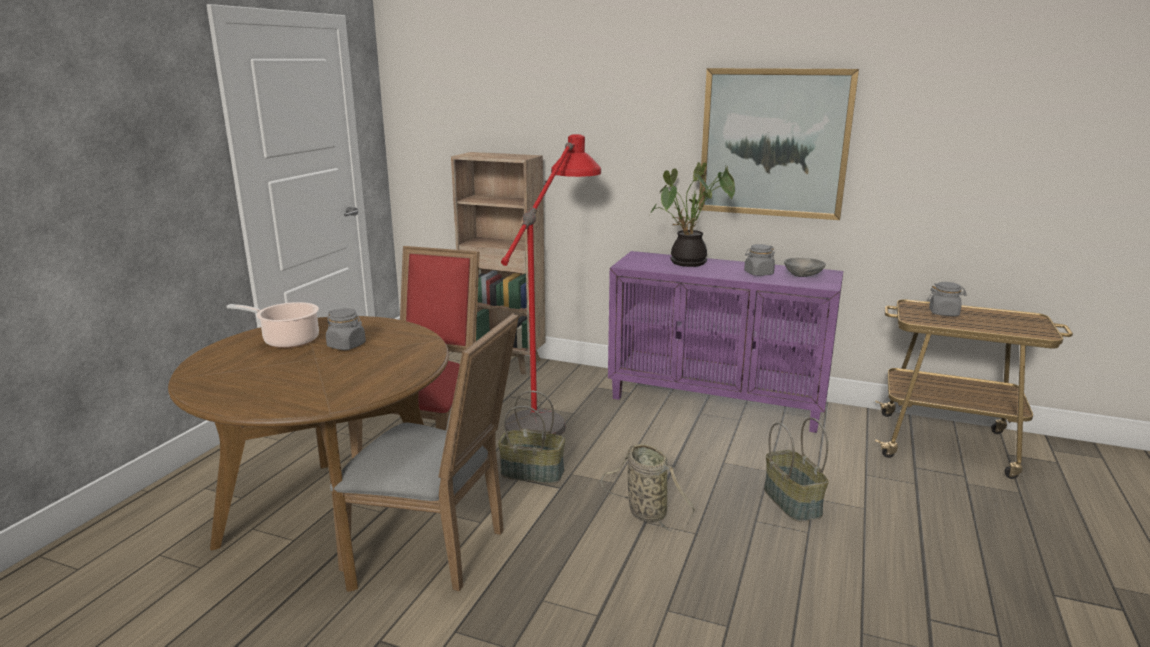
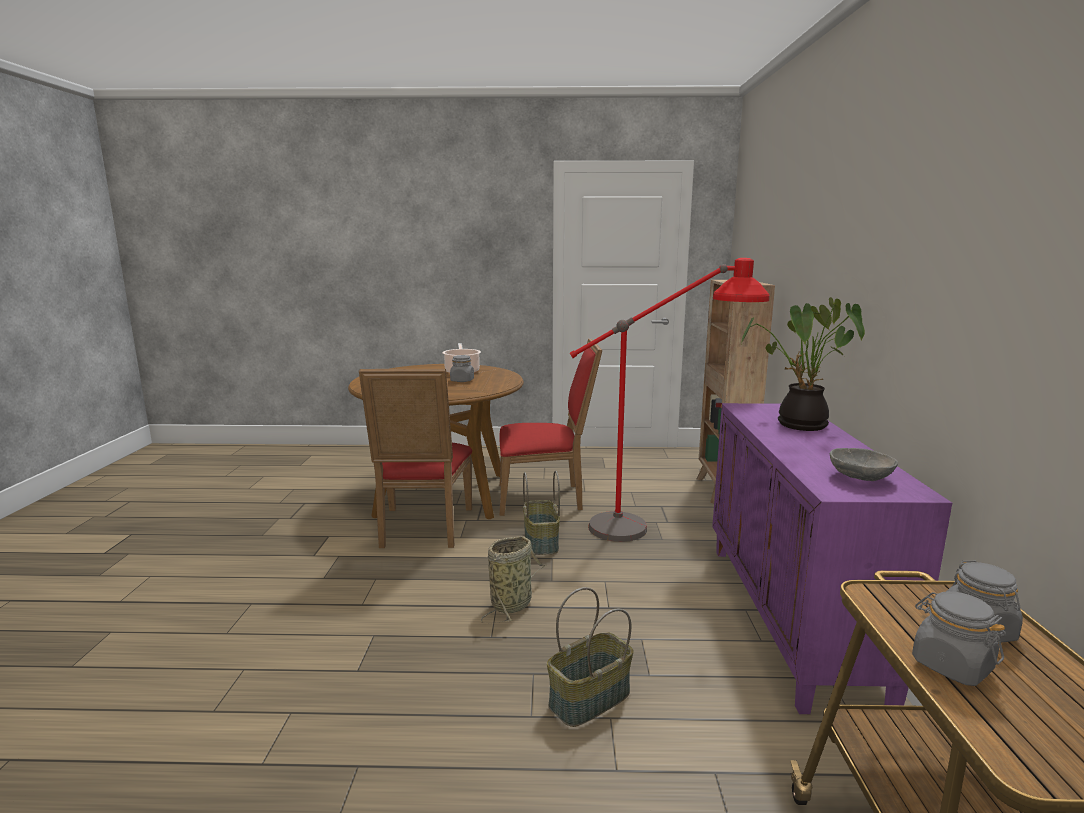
camera: 70 degrees right, 5 degrees down
(435, 548) = (423, 530): grey chair -> red chair
(758, 273) = (820, 455): grey jar -> grey jar (951, 665)
(774, 143) = (920, 277): picture -> none

